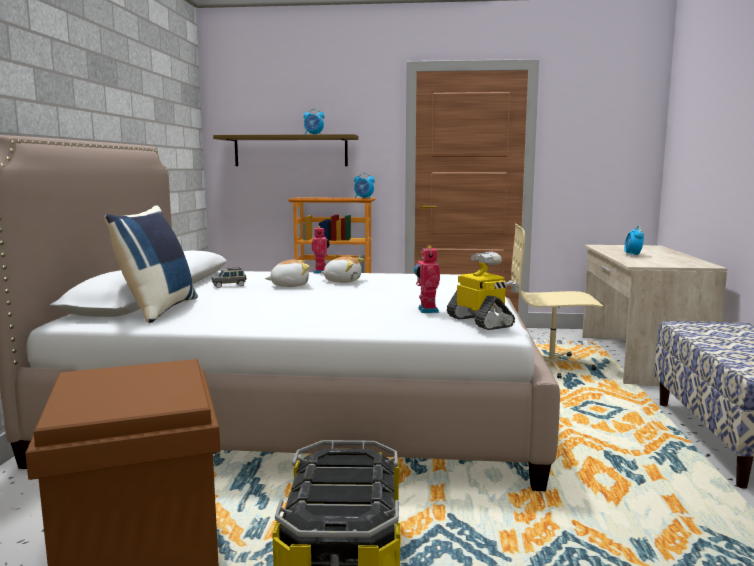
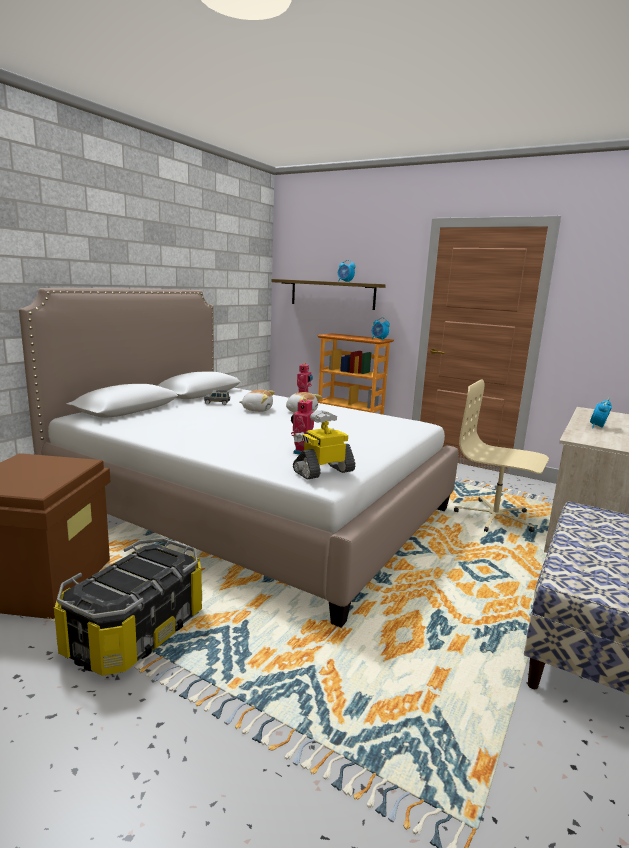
camera: 25 degrees right, 5 degrees up
(158, 309) = (137, 416): blue pillow -> none
(481, 322) = (323, 471): toy robot -> toy robot turned 120 degrees counterclockwise

